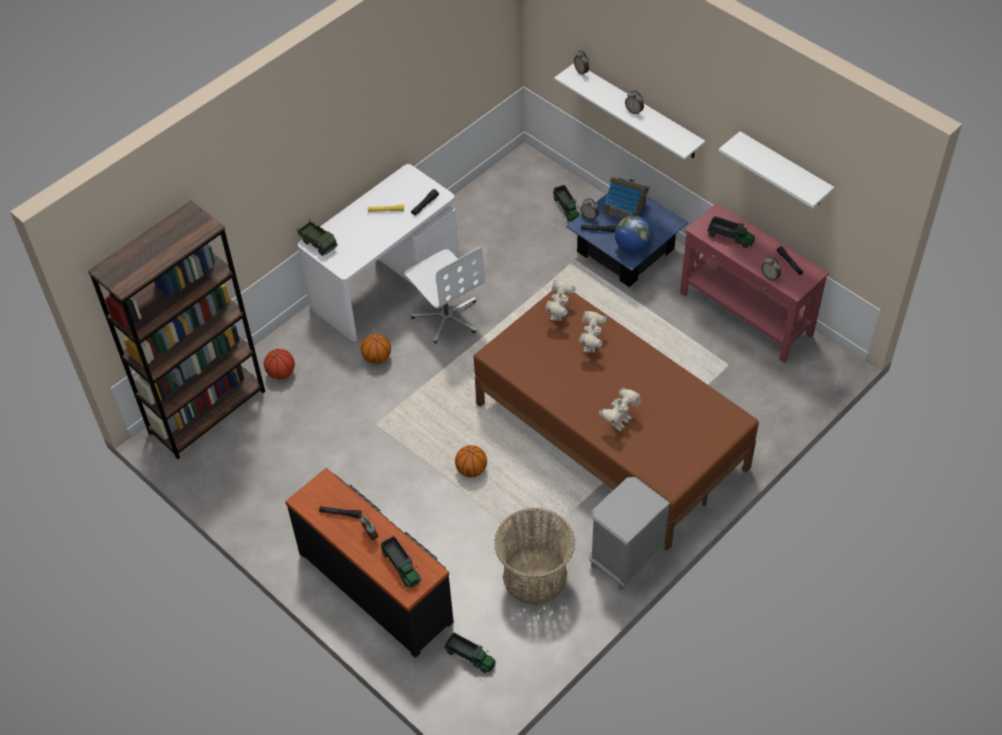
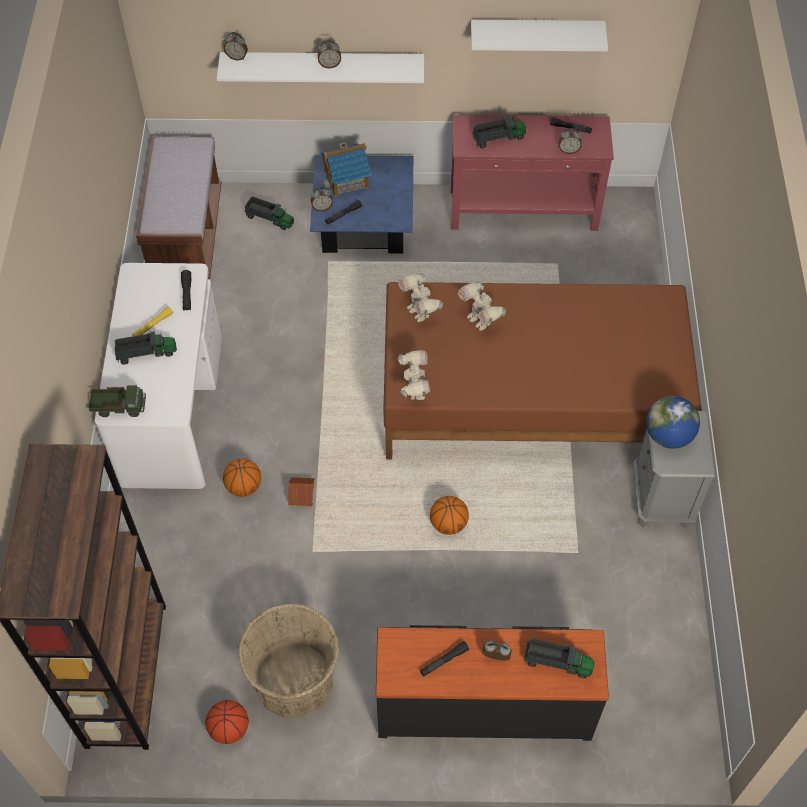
camera: 45 degrees left, 5 degrees up
(281, 373) = (162, 575): basketball -> basketball (229, 729)
(404, 387) = (301, 495): none -> toy house
(447, 317) = (268, 397): white office chair -> none
(470, 657) = (635, 696): toy truck -> toy truck (146, 353)
(503, 185) = (186, 235): none -> brown bench
(534, 576) = (607, 575): basket -> basket (294, 680)
(619, 421) = (580, 371): toy robot -> toy robot (414, 391)
(633, 247) = (391, 210): globe -> globe (668, 435)

